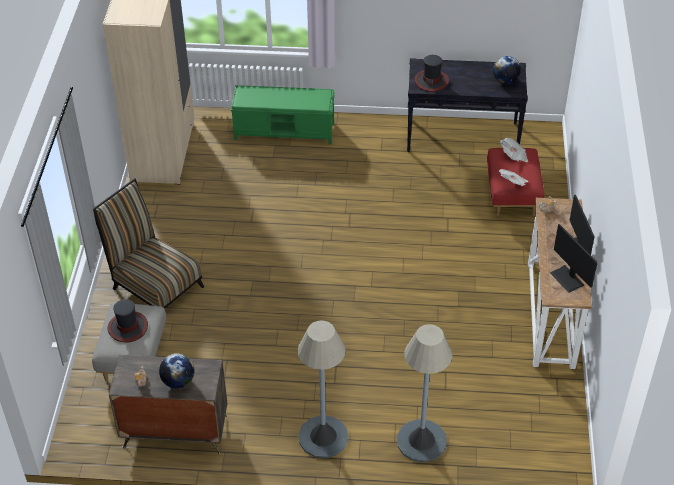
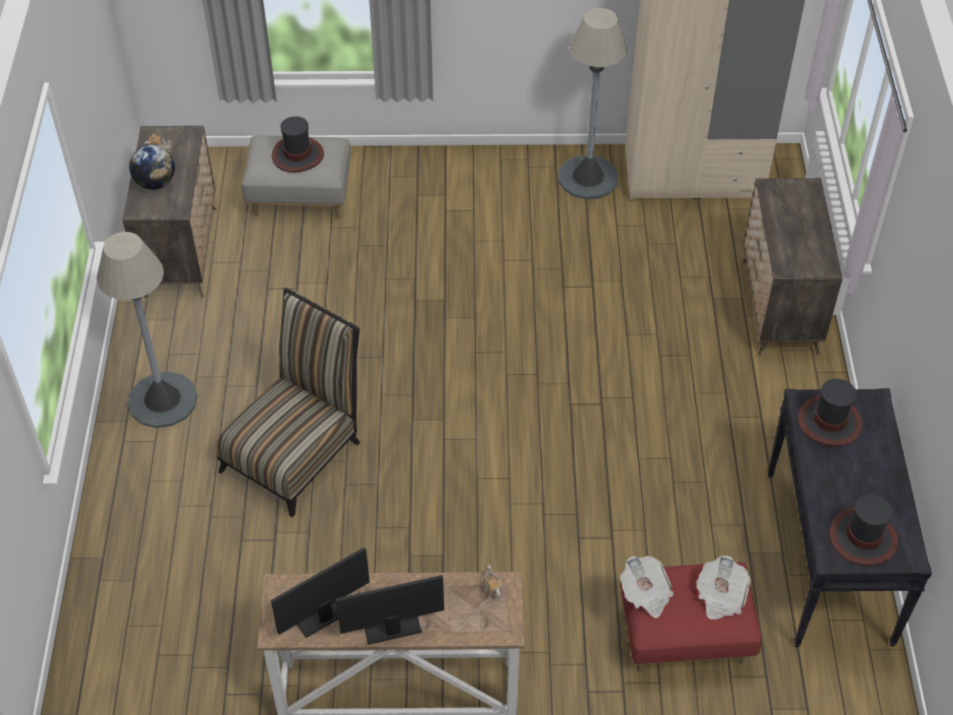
camera: 85 degrees right, 5 degrees up
(154, 284) = (428, 200): chair -> chair (296, 450)
(285, 131) = (779, 307): green bench -> dresser
(421, 441) = (149, 512): grey floor lamp -> grey floor lamp (588, 177)
(505, 80) = (863, 538): globe -> hat

